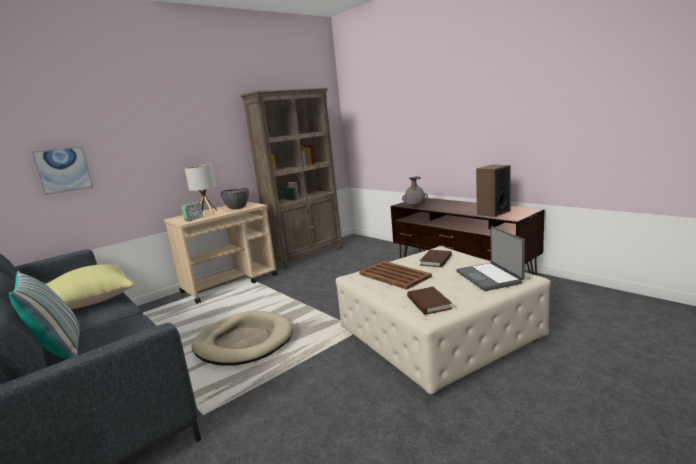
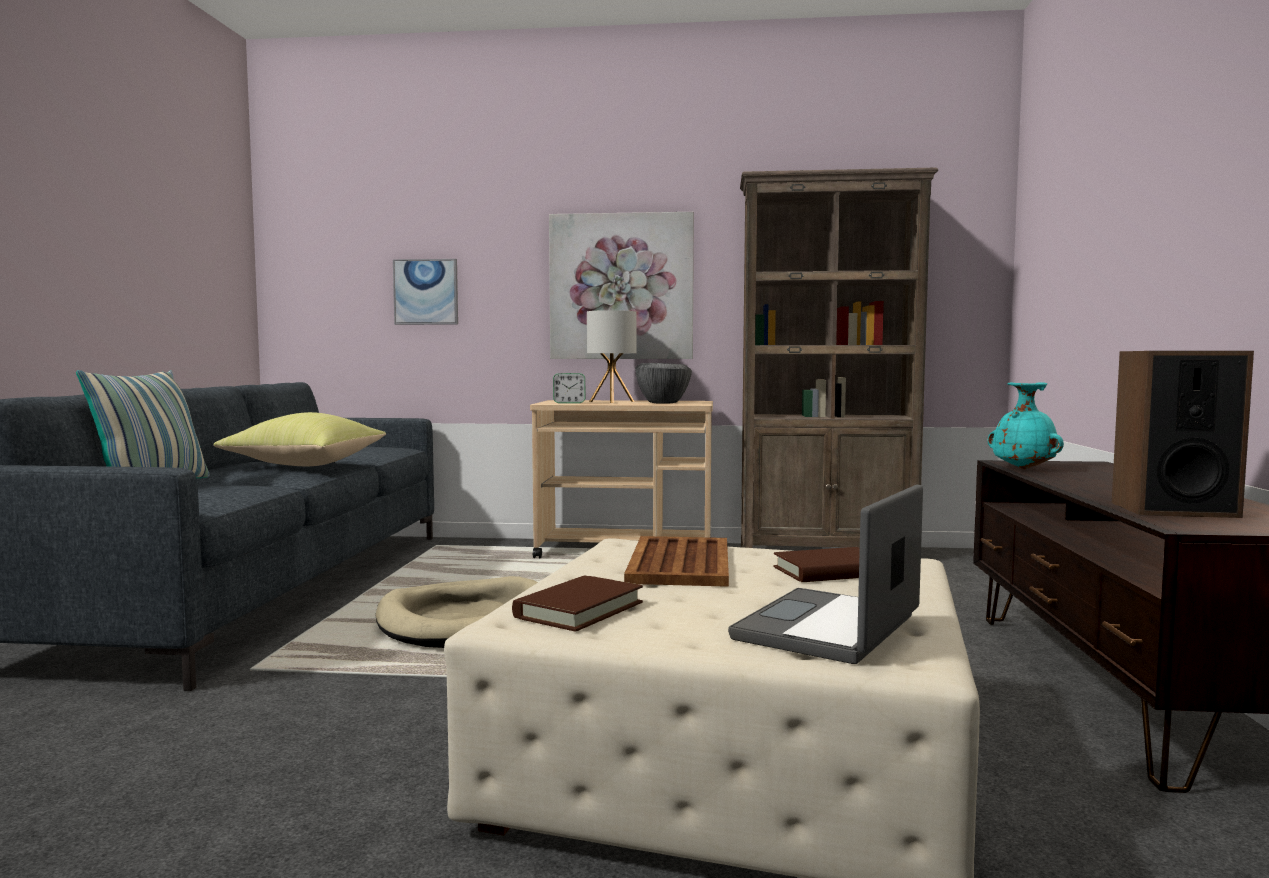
camera: 45 degrees right, 10 degrees down
(189, 151) = (621, 287): none -> picture
(415, 206) = (1024, 468): grey vase -> turquoise vase

